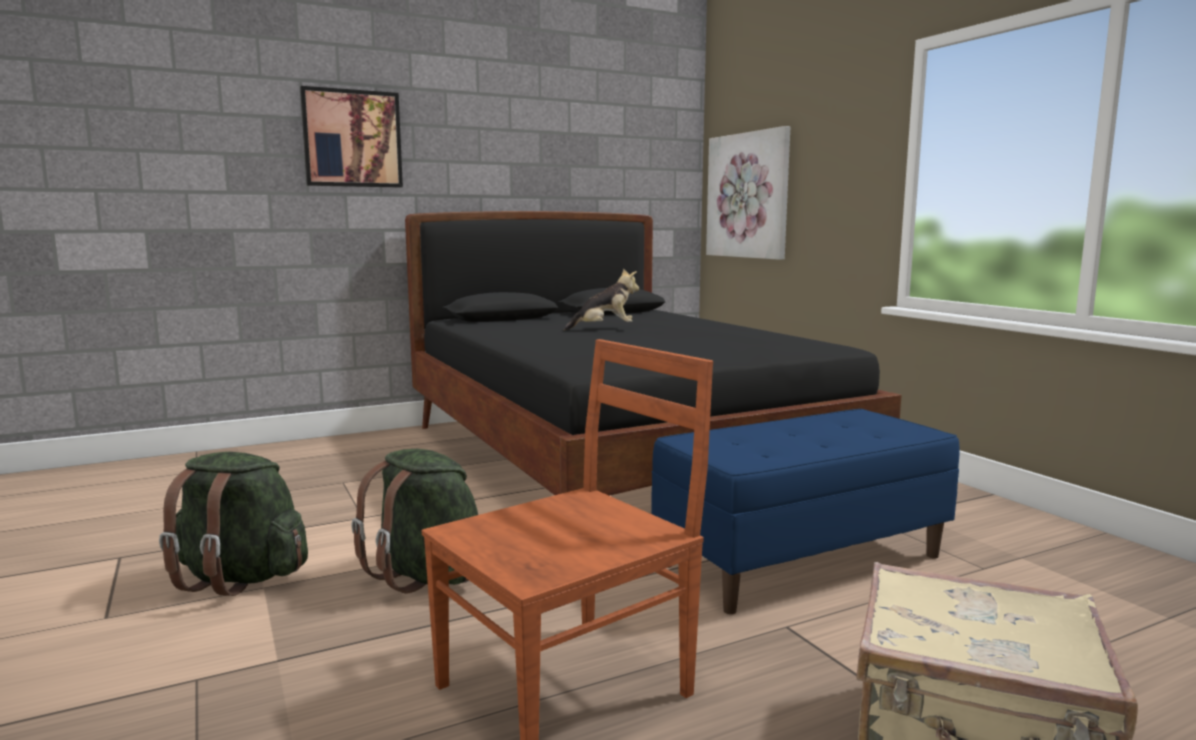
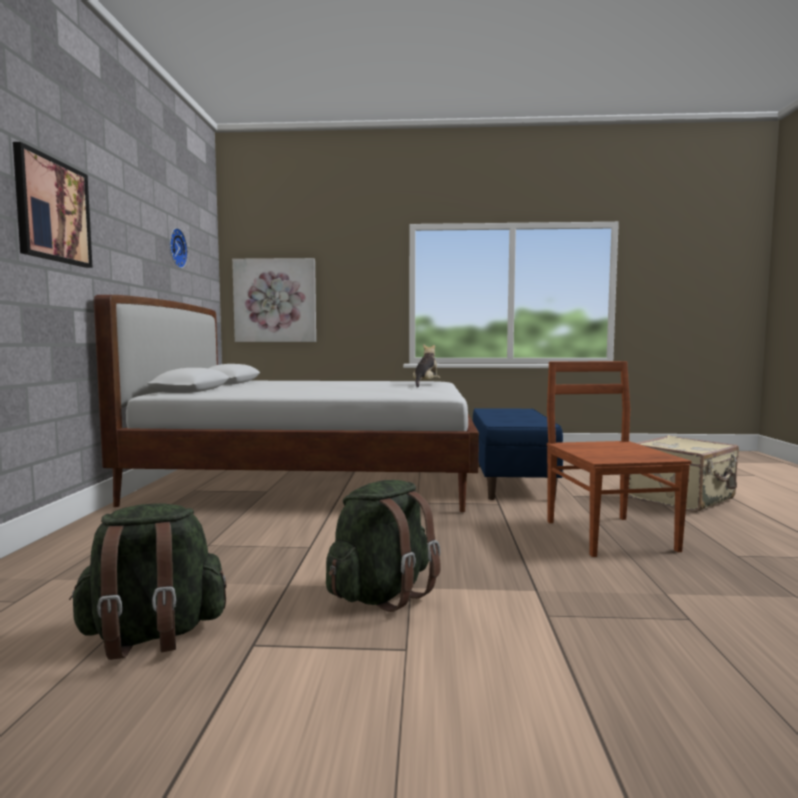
camera: 60 degrees left, 5 degrees down
(427, 575) = (447, 542): green backpack -> green backpack (152, 635)
(582, 142) = (175, 248): none -> wall clock
(604, 329) = (309, 386): plush toy -> plush toy (425, 385)
(618, 458) = (315, 478): black bed -> white bed

